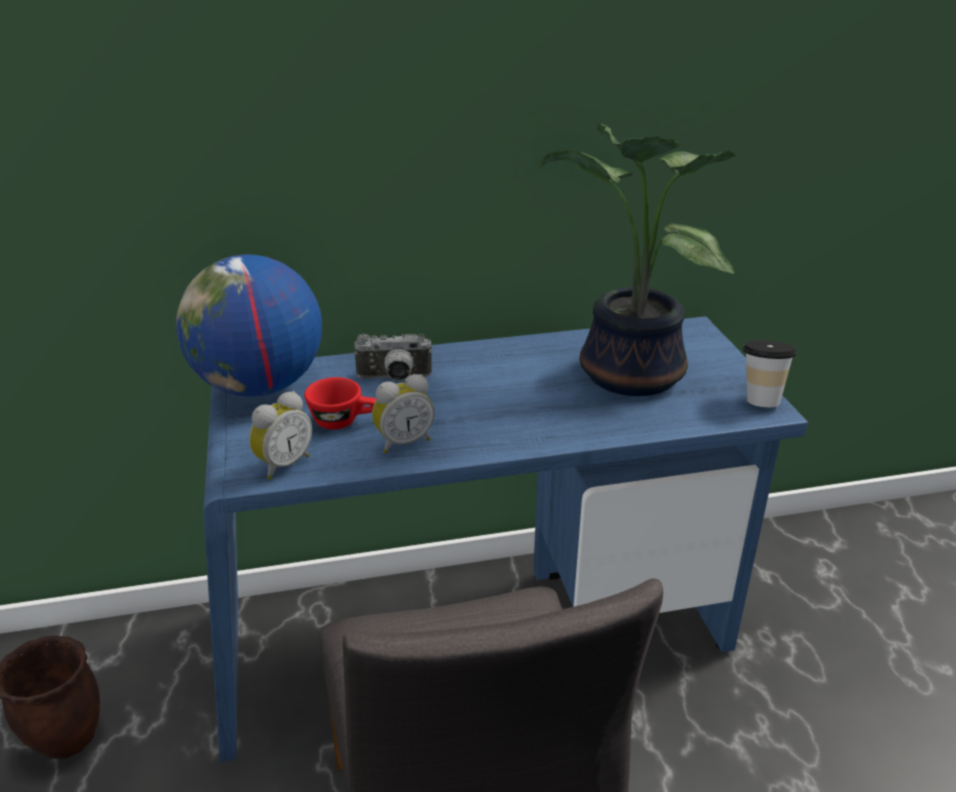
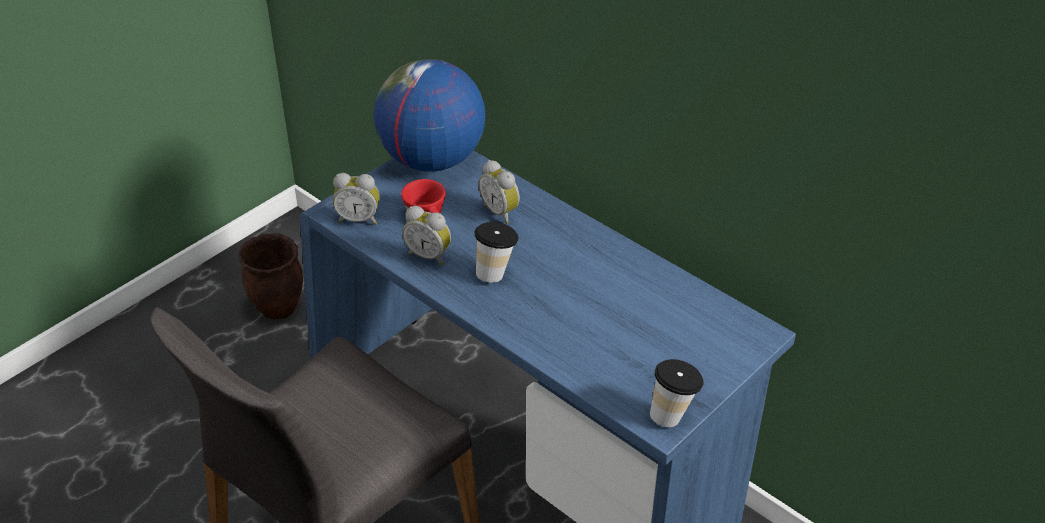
camera: 55 degrees right, 10 degrees up
(394, 379) = (501, 212): camera -> alarm clock
(478, 414) = (496, 272): none -> cup
(624, 375) = (630, 323): potted plant -> none

